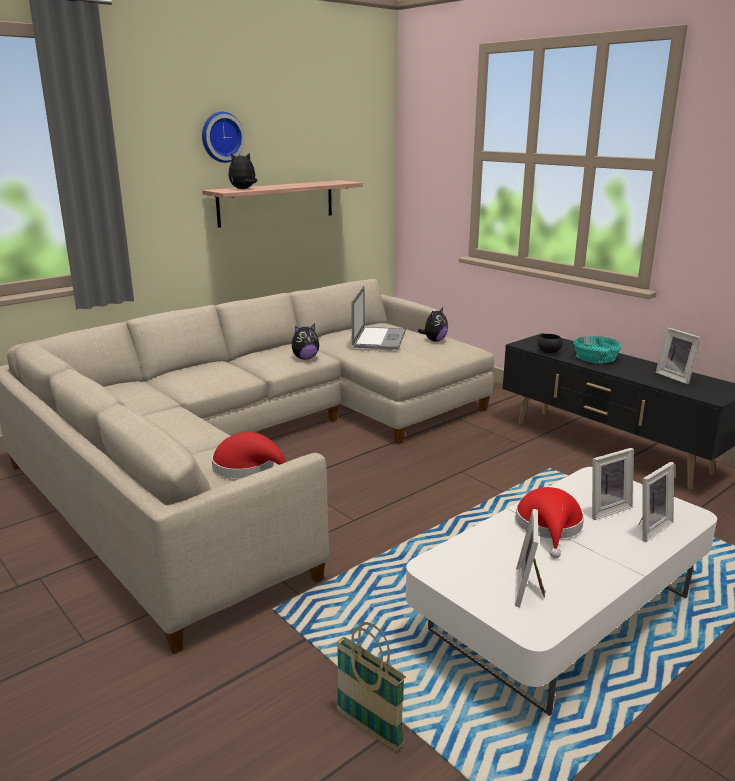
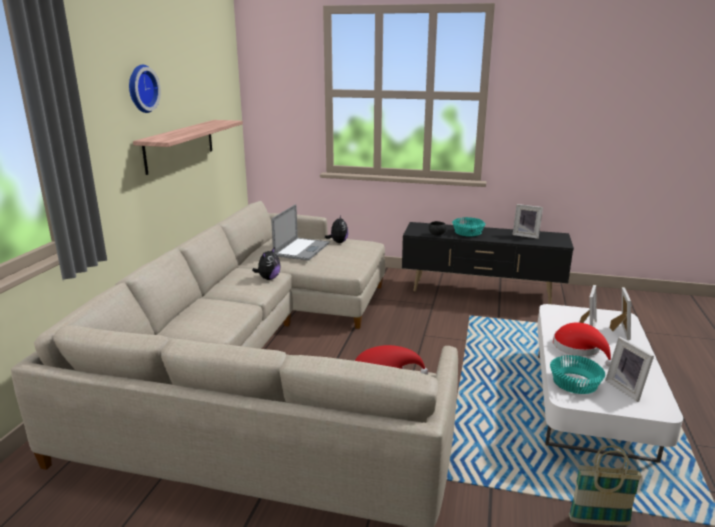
camera: 35 degrees left, 0 degrees up
(243, 189) = (171, 136): plush toy -> none
(379, 339) = (302, 249): laptop -> laptop turned 45 degrees clockwise
(472, 556) = (574, 382): none -> turquoise bowl

